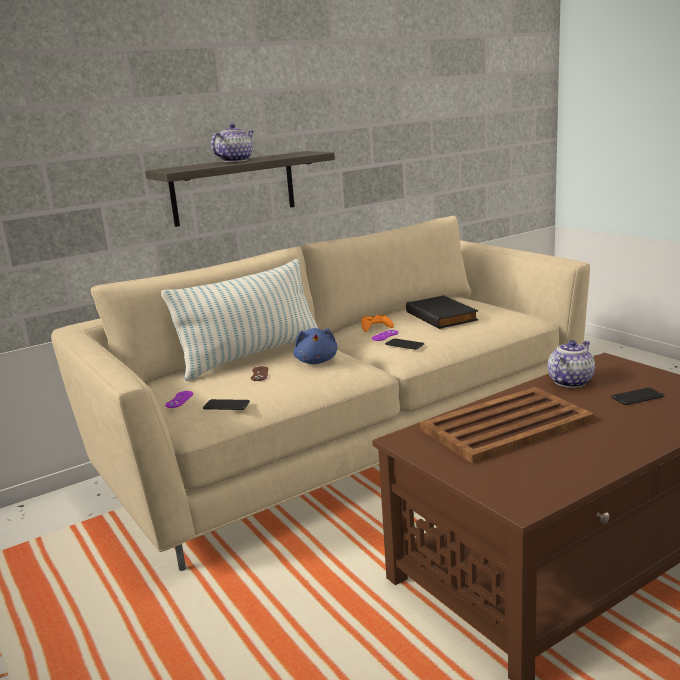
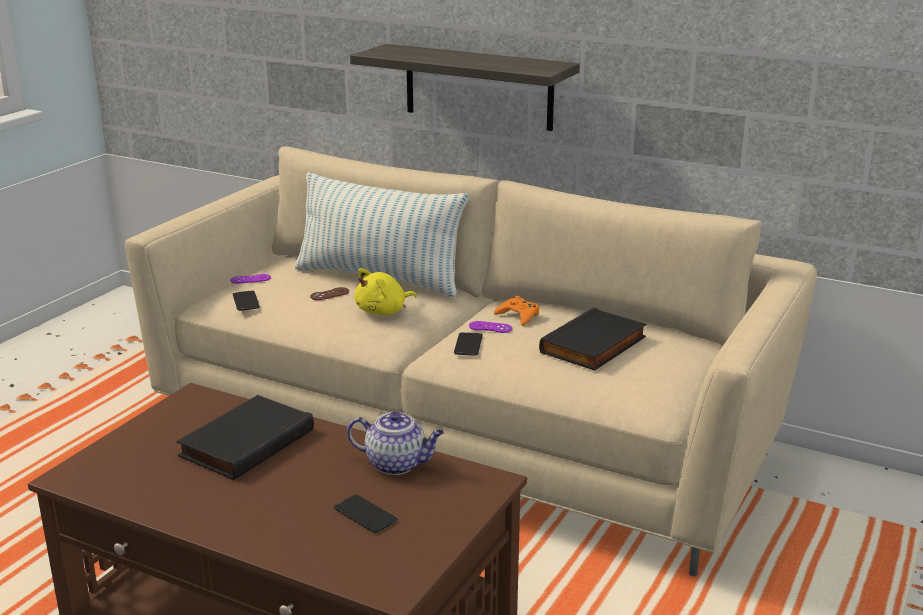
camera: 60 degrees right, 5 degrees up
(235, 161) = (460, 56): teapot -> none
(316, 361) = (383, 311): blue plush toy -> yellow plush toy
(504, 425) = (246, 442): brown tray -> black book

